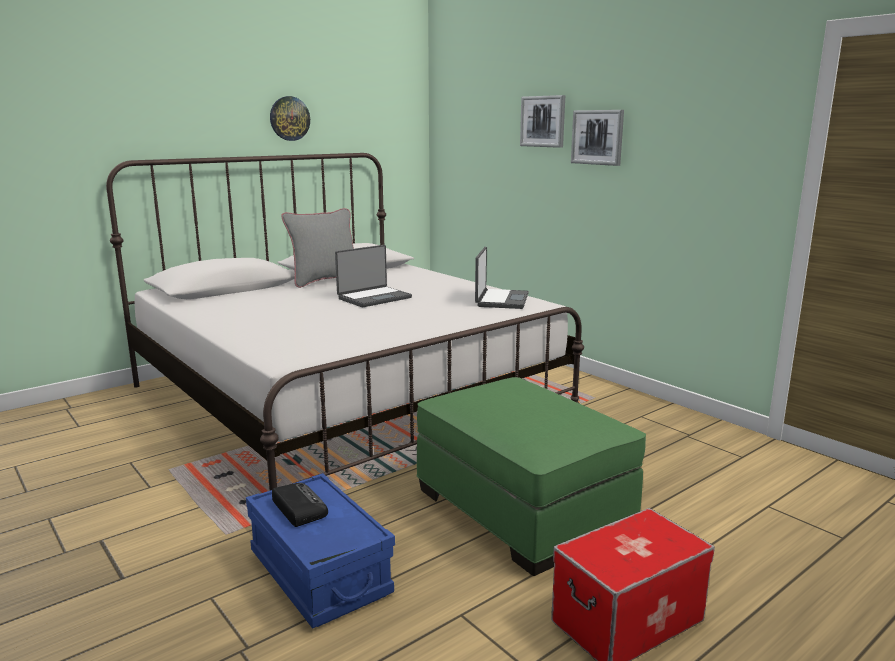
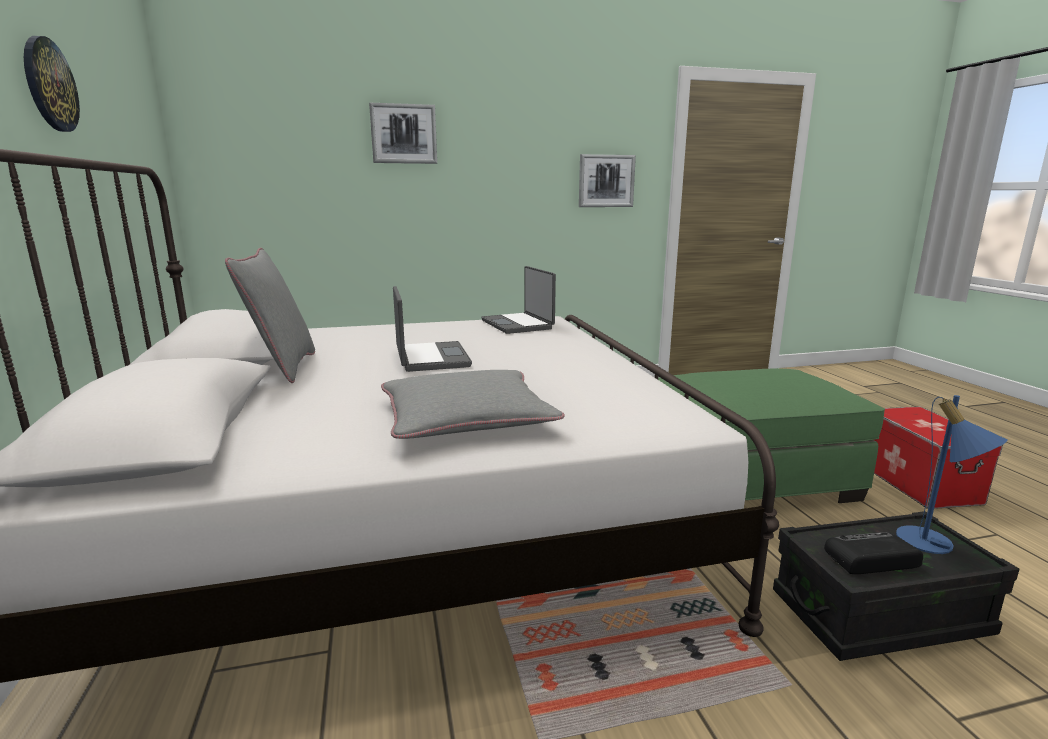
camera: 65 degrees left, 0 degrees up
(265, 320) = (466, 417): none -> grey pillow
(319, 573) = (878, 614): blue storage box -> black storage box
(335, 537) = (933, 545): none -> blue table lamp
(501, 300) = (518, 324): laptop -> laptop turned 150 degrees counterclockwise
(597, 137) = (482, 152): picture -> picture (606, 181)

